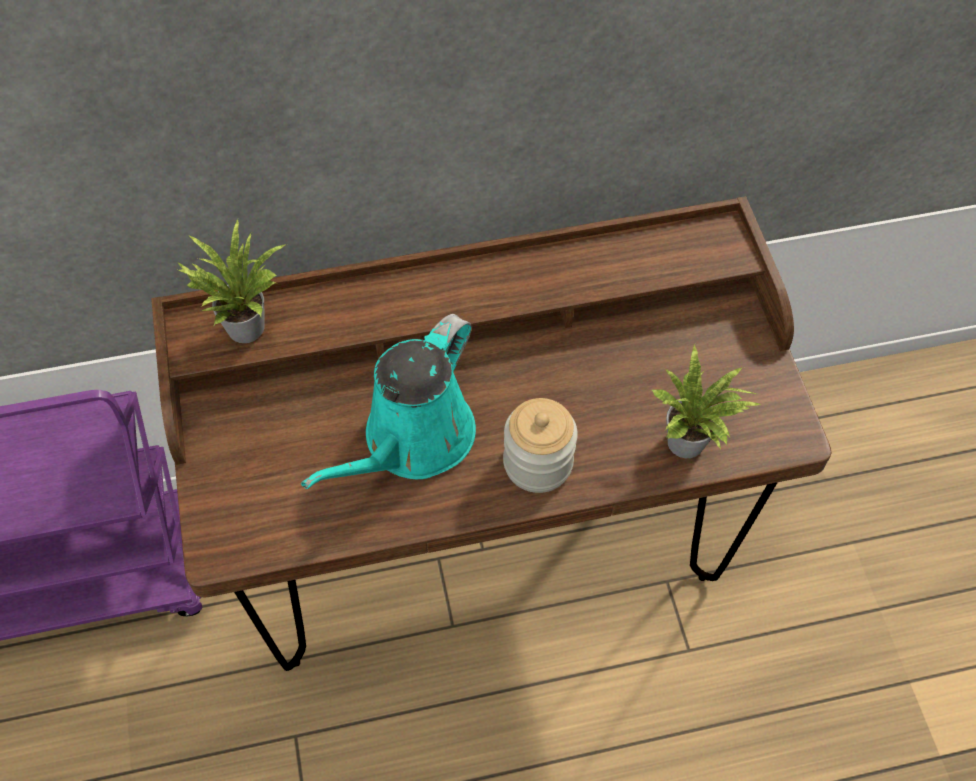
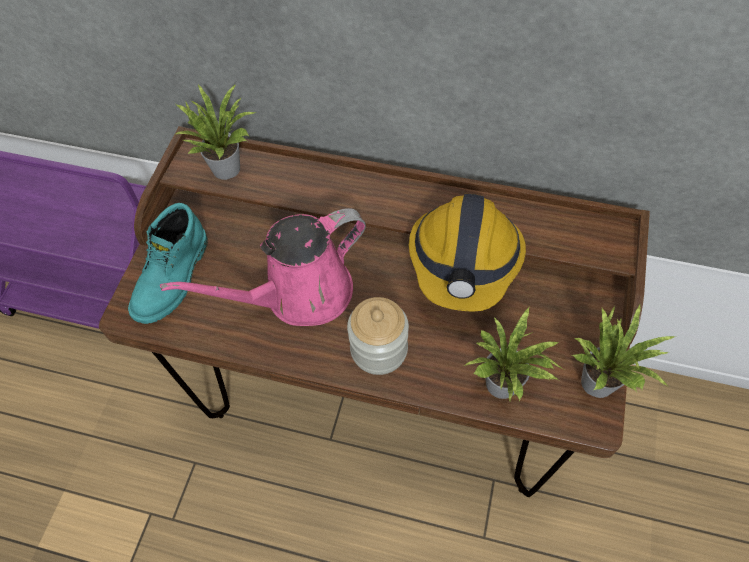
camera: 30 degrees right, 0 degrees up
(248, 486) = (174, 278): none -> turquoise boot
(412, 441) = (300, 294): turquoise watering can -> pink watering can
(586, 325) = (465, 260): none -> hard hat
(779, 394) = (600, 379): none -> potted plant

